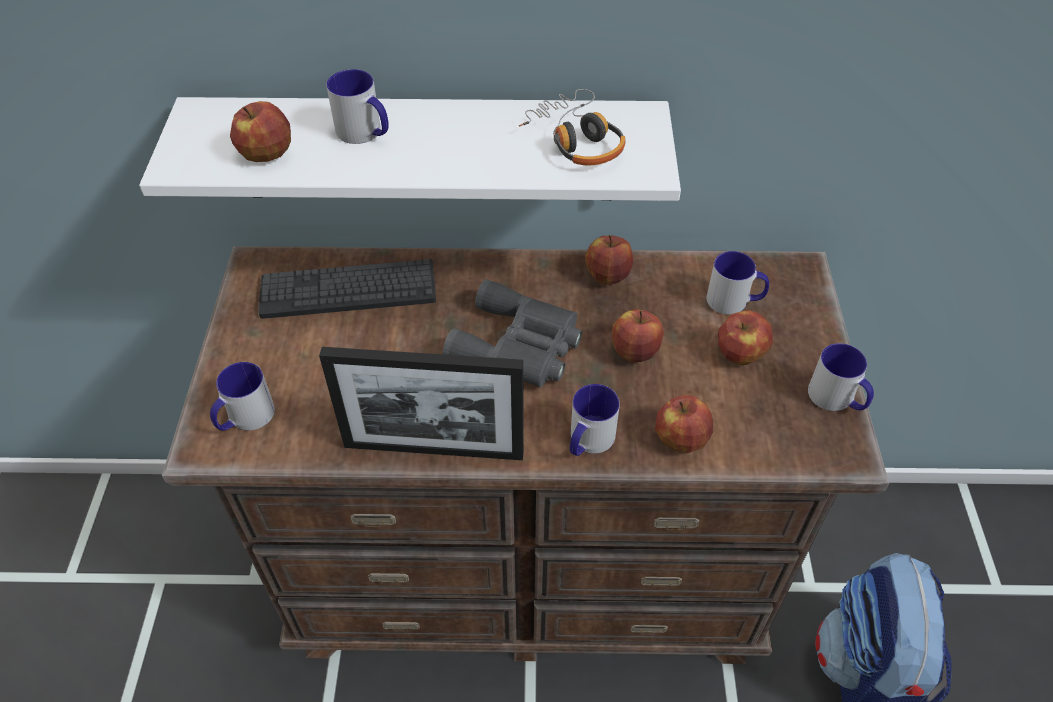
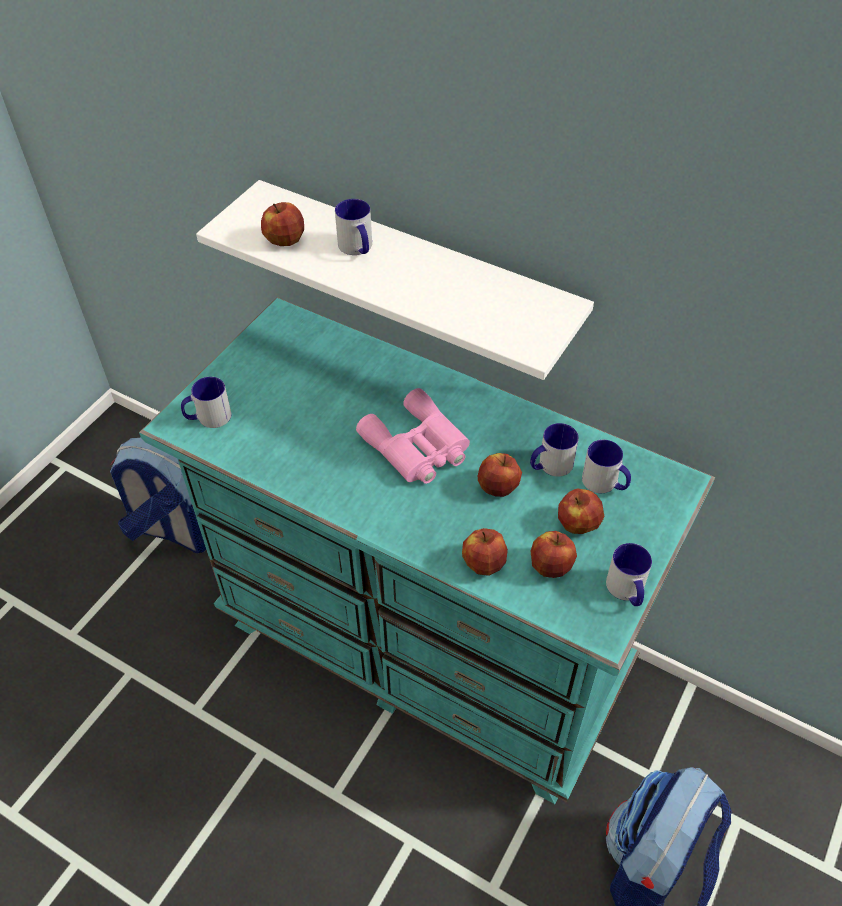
camera: 30 degrees right, 0 degrees up
(168, 585) = (174, 530): none -> backpack
(348, 290) = (329, 358): keyboard -> none
(433, 449) = (310, 491): picture frame -> none
(519, 346) = (417, 447): grey binoculars -> pink binoculars
(527, 578) = (423, 650): brown dresser -> turquoise dresser
(576, 140) = (498, 306): headphones -> none
(588, 441) = (416, 534): mug -> mug (550, 466)
(607, 276) = (520, 423): apple -> apple (550, 566)

